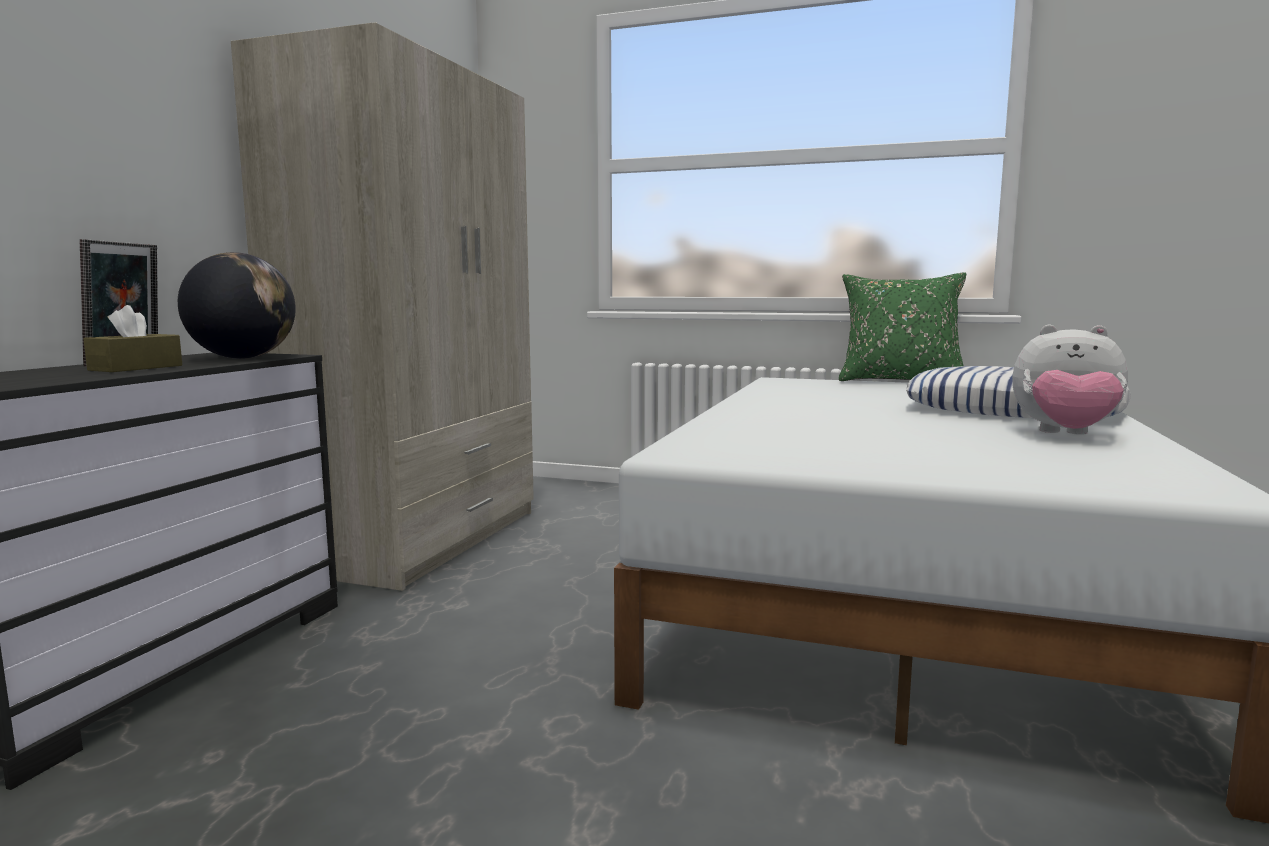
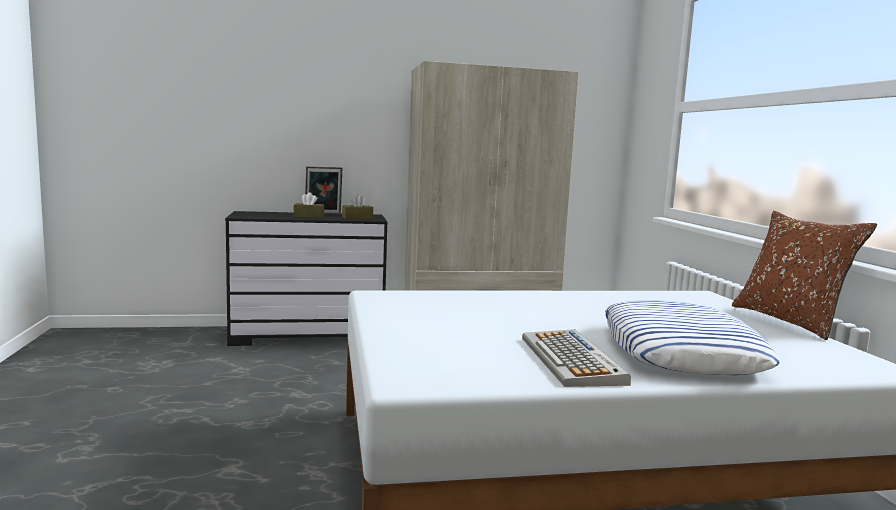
camera: 60 degrees right, 0 degrees up
(243, 358) = (357, 218): globe -> brown tissue box
(899, 381) = (790, 321): green pillow -> brown pillow
(1065, 435) = (572, 360): plush toy -> keyboard

